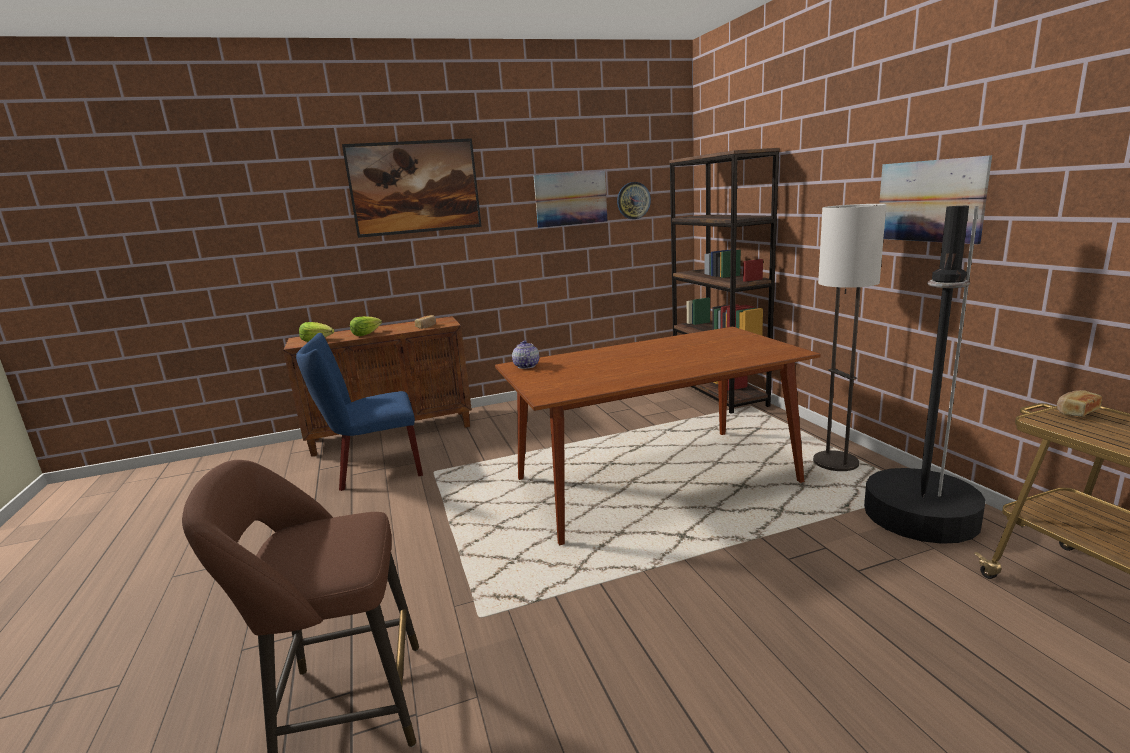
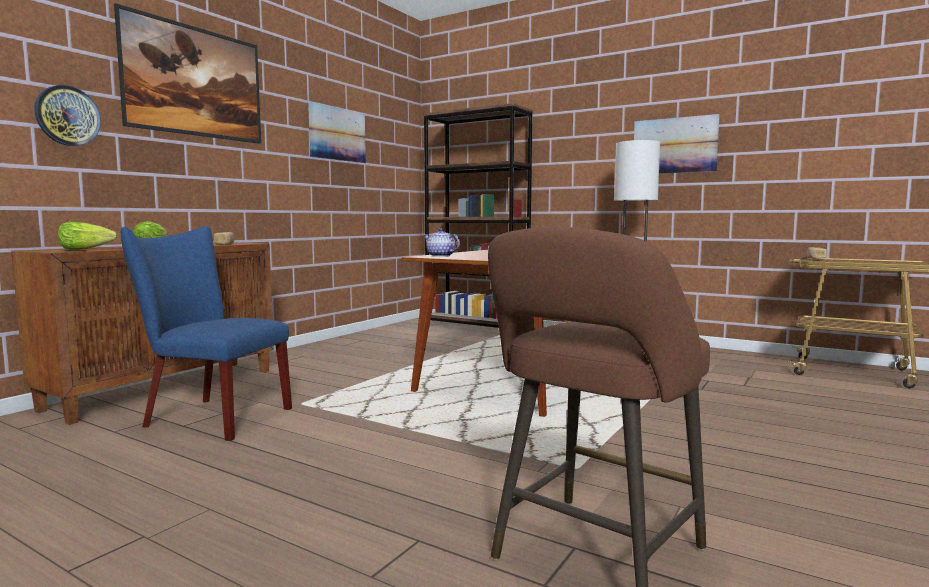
camera: 40 degrees left, 10 degrees down
(373, 470) = (210, 417): blue chair -> blue chair turned 75 degrees clockwise
(633, 200) = (383, 148): wall clock -> wall clock (67, 116)
(920, 516) = (721, 359): black floor lamp -> none

